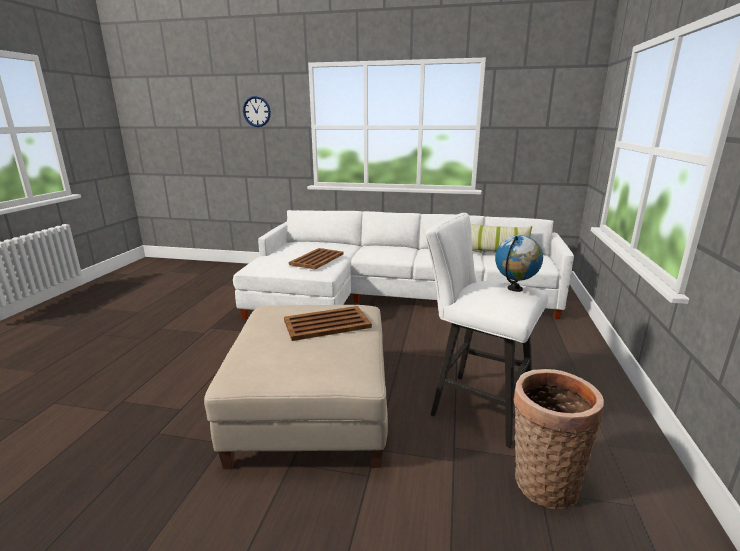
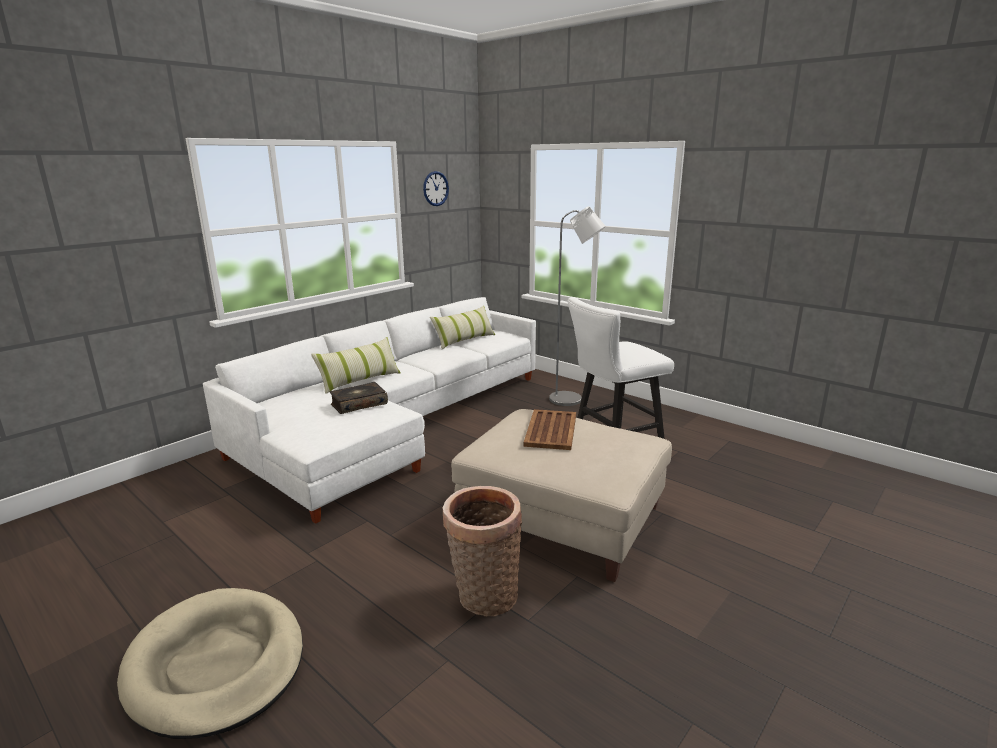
camera: 60 degrees left, 0 degrees up
(106, 342) = (216, 664): none -> beige dog bed
(256, 111) = (97, 217): wall clock -> wall clock (435, 188)
(317, 259) = (359, 404): brown tray -> book
(359, 249) = (359, 381): none -> pillow
(515, 289) = (628, 344): globe -> none
(542, 480) = (699, 456): basket -> basket (483, 595)
(550, 352) = (571, 400): none -> grey floor lamp

